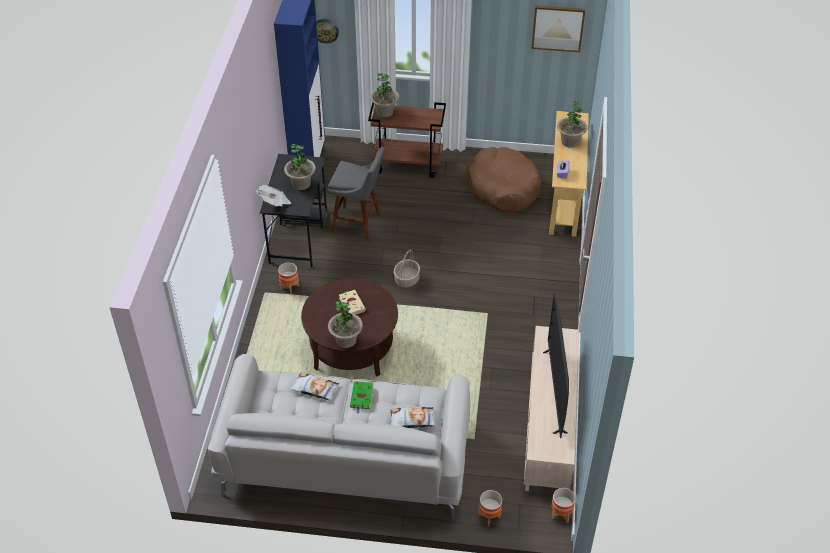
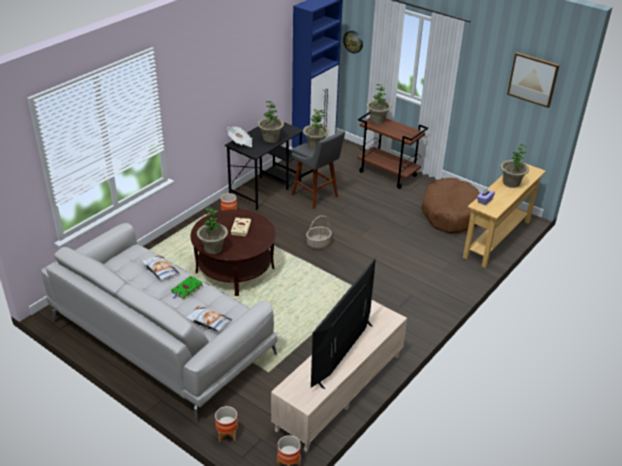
camera: 30 degrees right, 10 degrees down
(350, 172) = (315, 146): none -> potted plant

